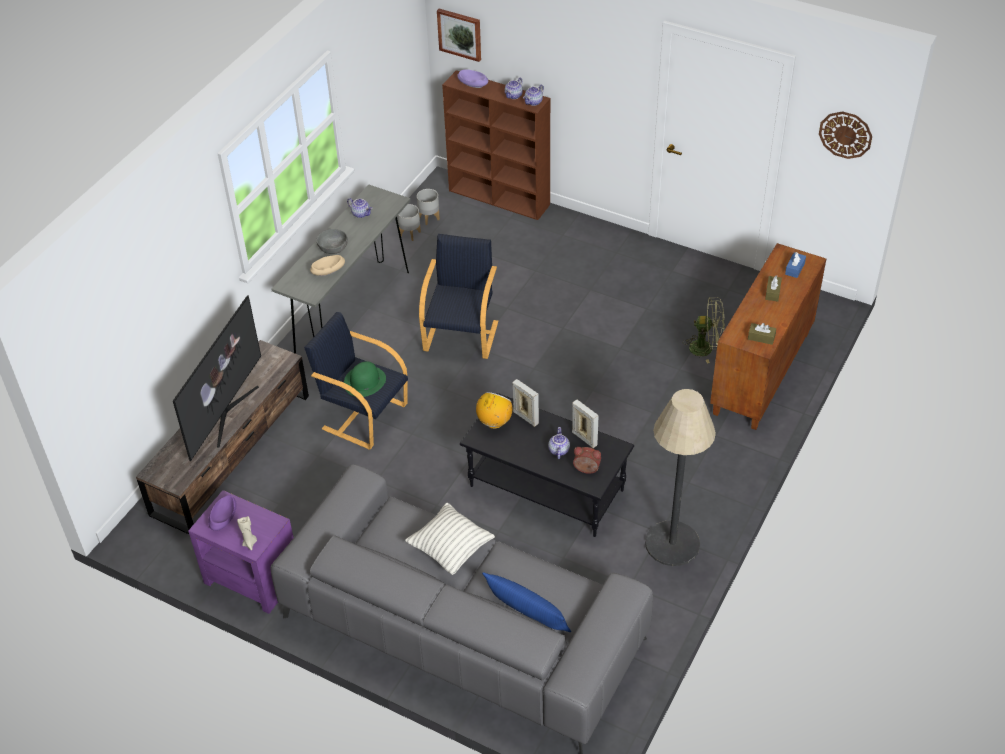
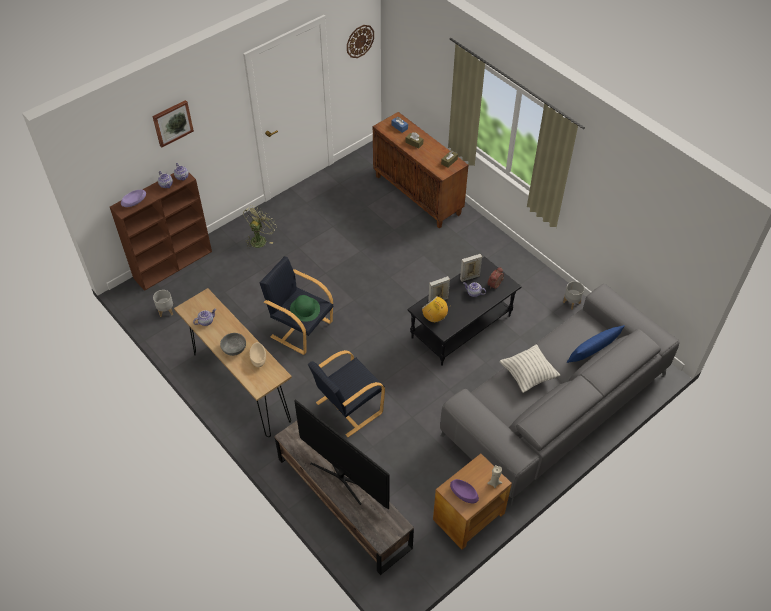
camera: 70 degrees left, 5 degrees up
(252, 577) = (468, 516): purple side table -> brown side table
(353, 315) = (241, 387): grey console table -> brown console table
(364, 381) = (351, 382): green hat -> green hat (305, 309)
(410, 233) = (175, 327): grey planter -> grey planter (571, 302)
(460, 34) = (103, 178): picture -> picture (172, 123)
(672, 544) = (530, 282): floor lamp -> none
(706, 348) = (383, 211): green fan -> green fan (260, 239)

